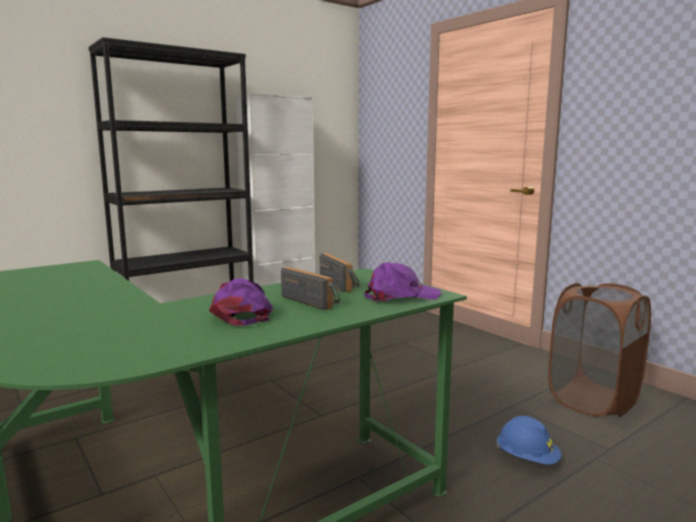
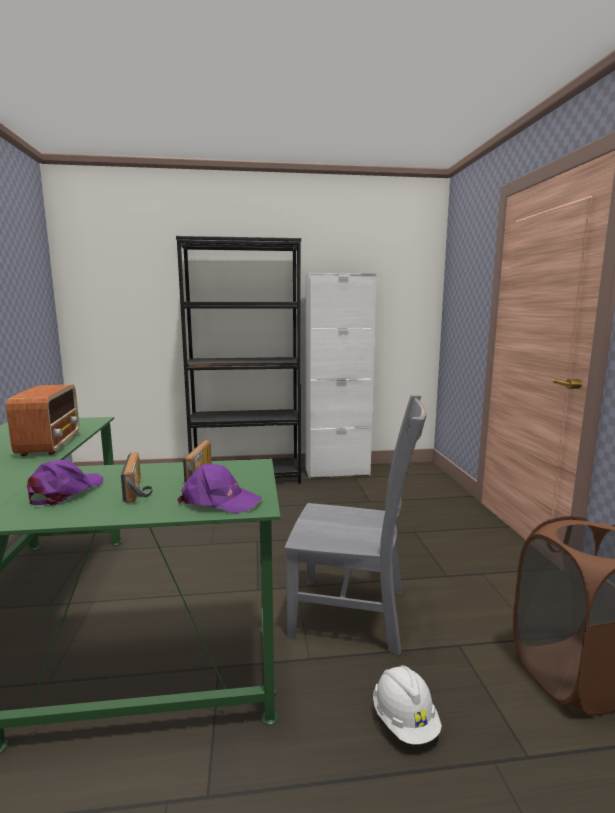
camera: 30 degrees right, 0 degrees up
(95, 288) = (50, 444): none -> radio
(422, 409) = (354, 614): none -> grey chair
(527, 458) = (404, 721): blue hard hat -> white hard hat

